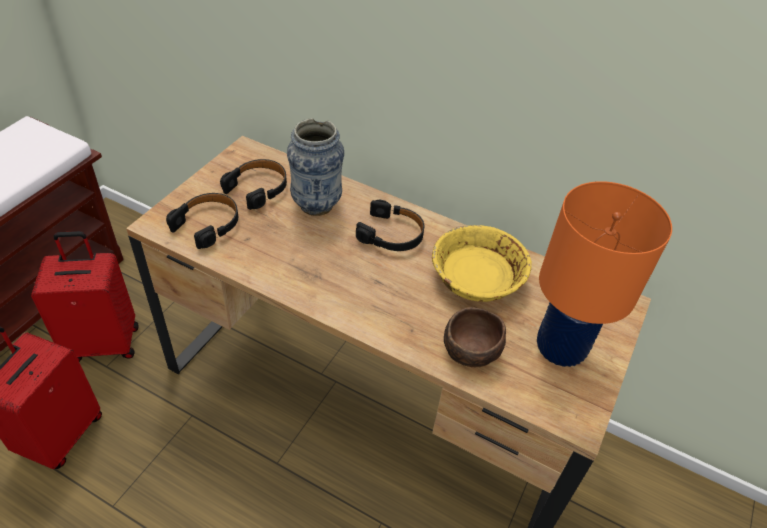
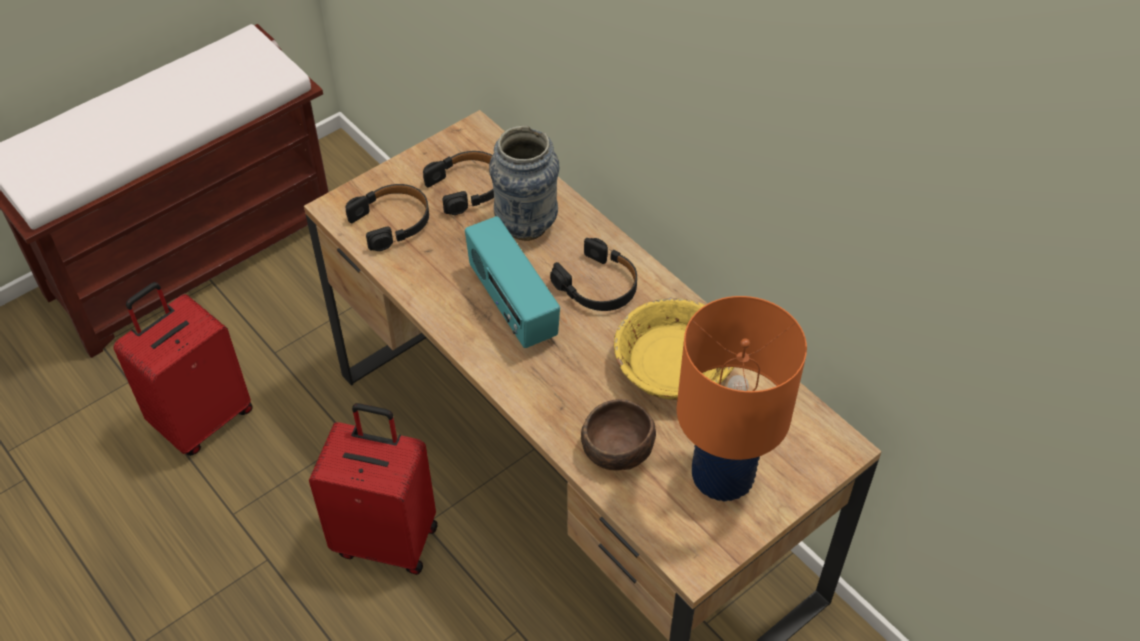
camera: 25 degrees right, 5 degrees up
(104, 342) = (281, 322): red suitcase -> red suitcase (387, 538)
(333, 264) = (511, 306): none -> radio

